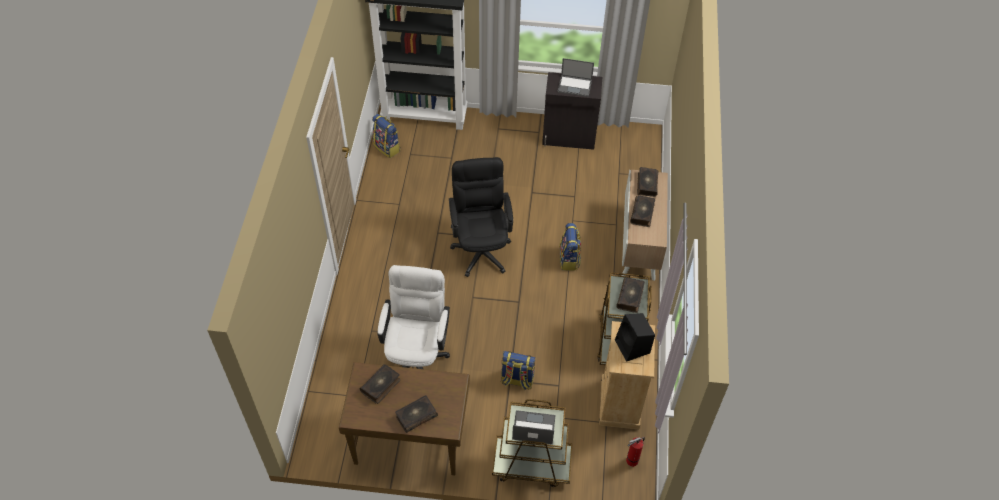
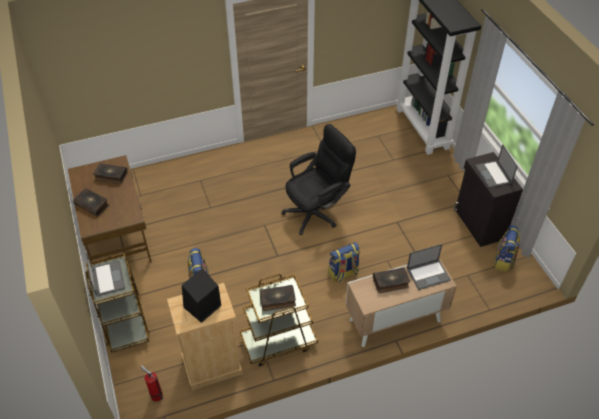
camera: 65 degrees right, 5 degrees down
(387, 148) = (374, 121): backpack -> backpack (504, 260)
(417, 355) = (192, 213): white office chair -> none
(646, 184) = (428, 274): book -> laptop

